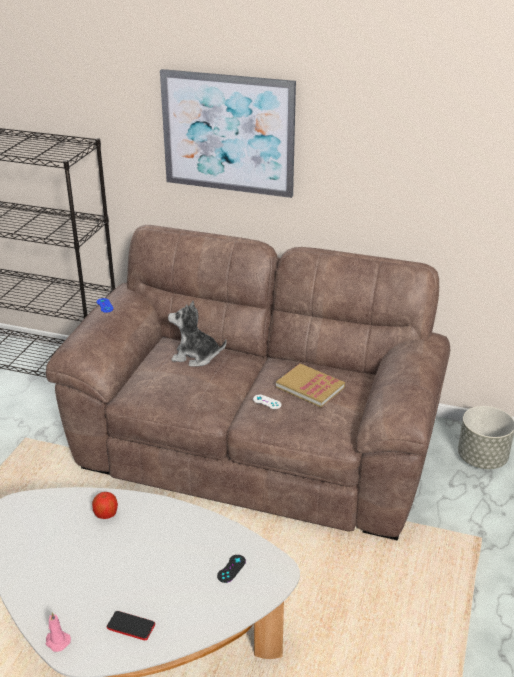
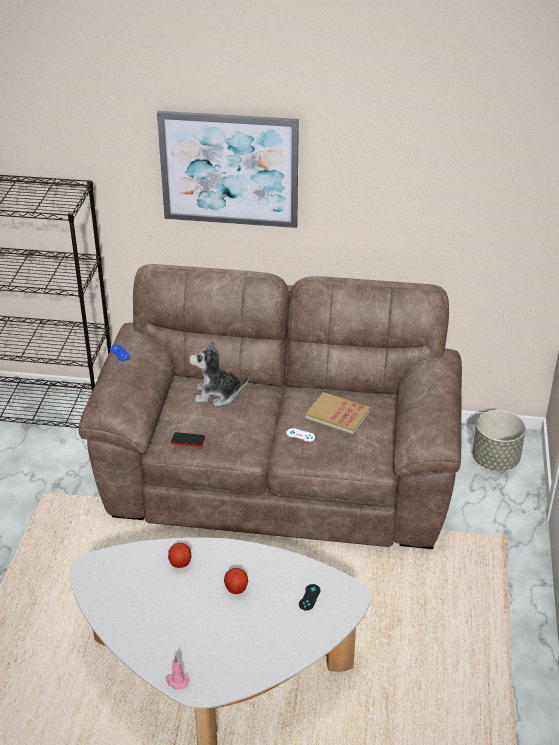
camera: 10 degrees left, 5 degrees up
(131, 626) = (237, 659): phone -> phone (188, 440)
(155, 549) = (236, 589): none -> apple

